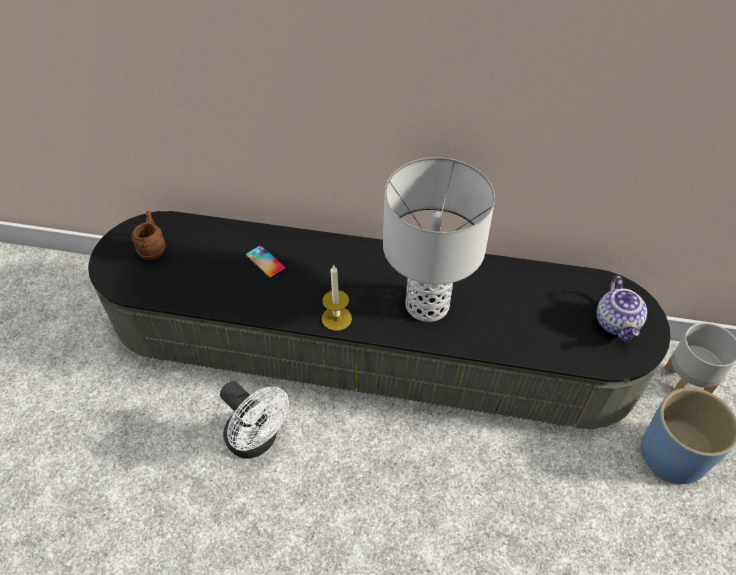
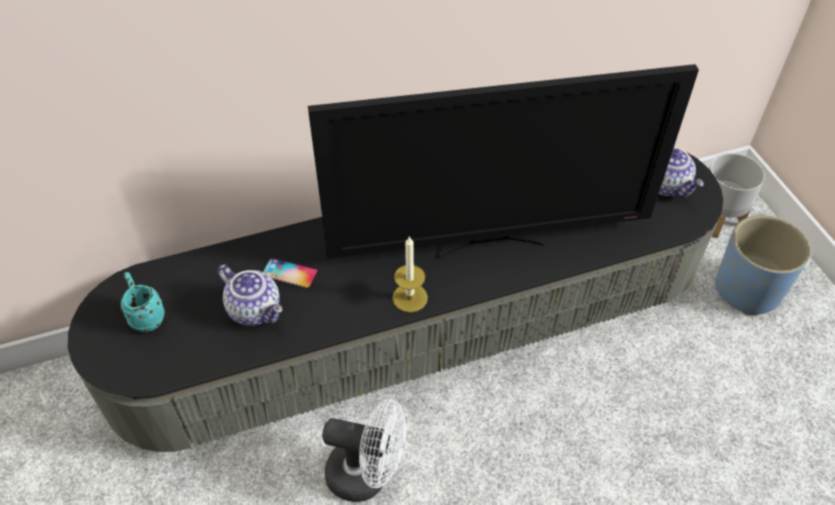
camera: 30 degrees left, 0 degrees up
(153, 248) = (146, 316): brown mug -> turquoise mug
(225, 277) = (256, 309): none -> teapot
(428, 304) = (489, 242): white table lamp -> television

